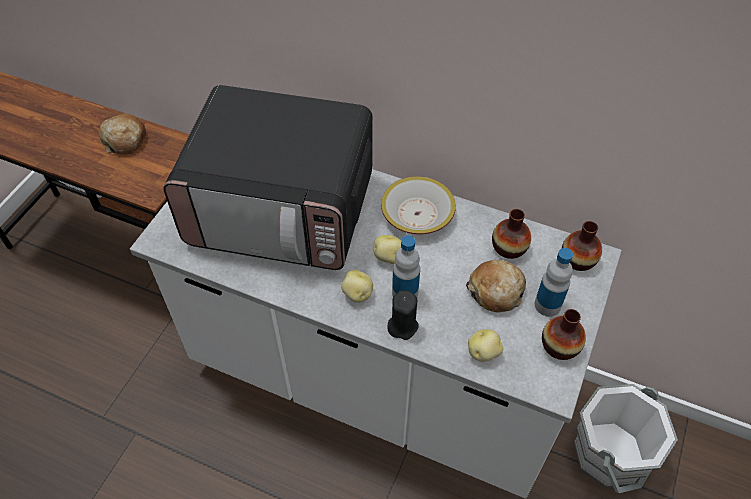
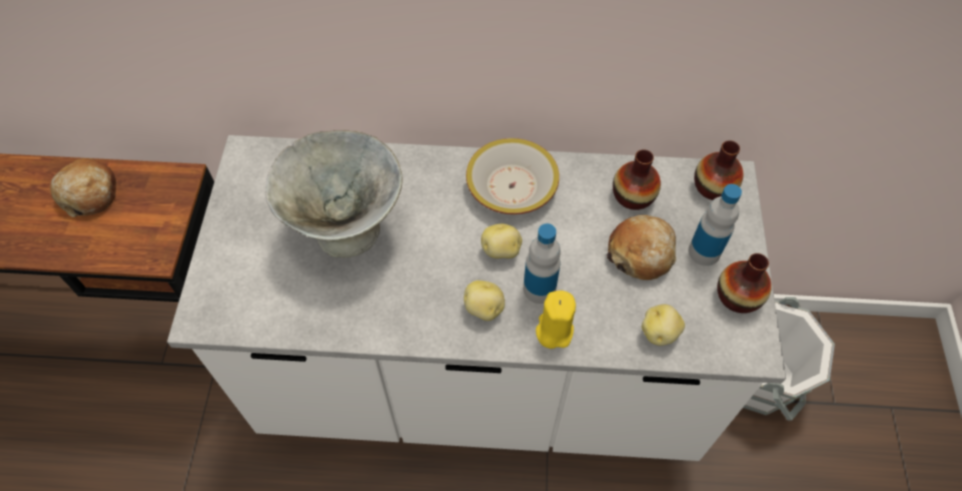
camera: 20 degrees left, 5 degrees up
(283, 210) = (347, 230): microwave -> grey bowl
(402, 326) = (554, 331): black candle -> yellow candle

